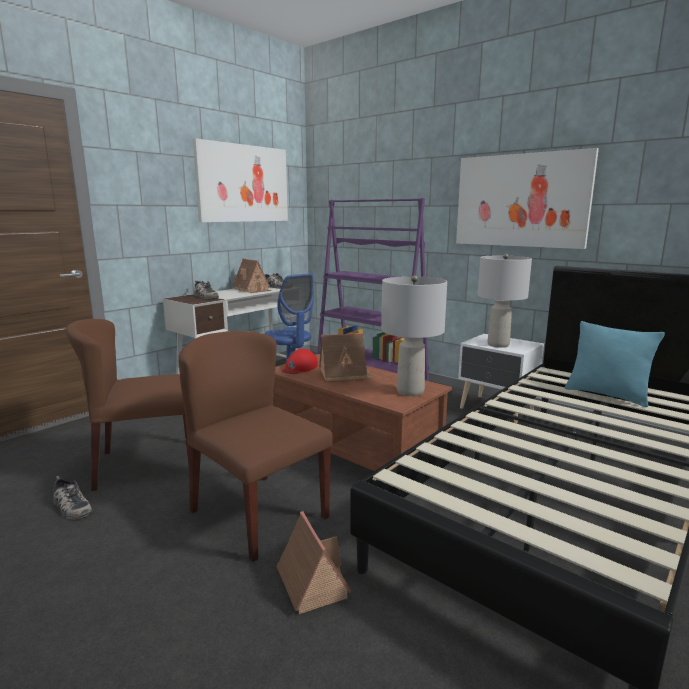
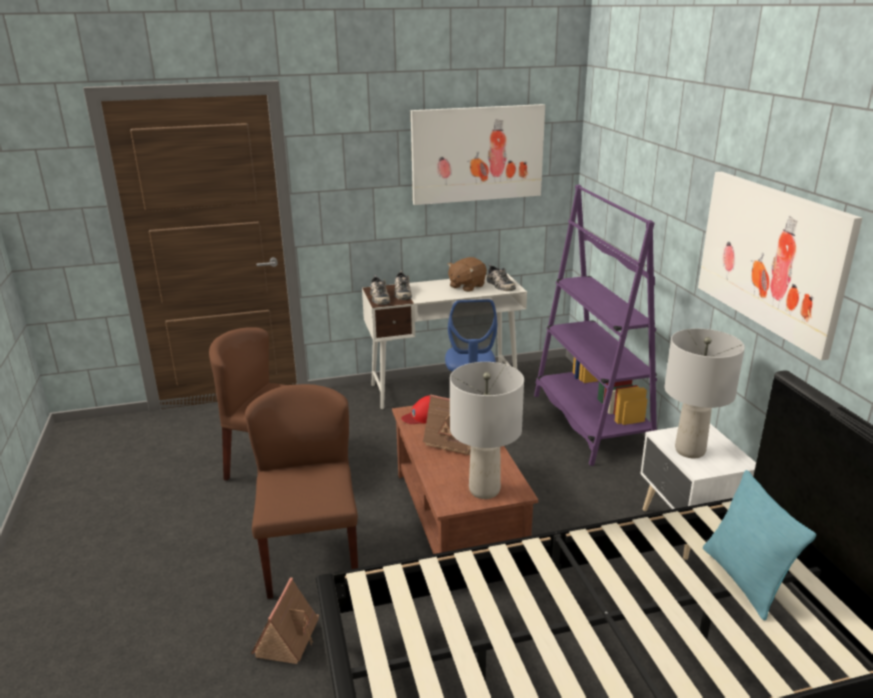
camera: 35 degrees right, 10 degrees up
(70, 507) = (201, 490): shoe -> shoe (378, 297)
(252, 289) = (466, 286): toy house -> brown plush toy

